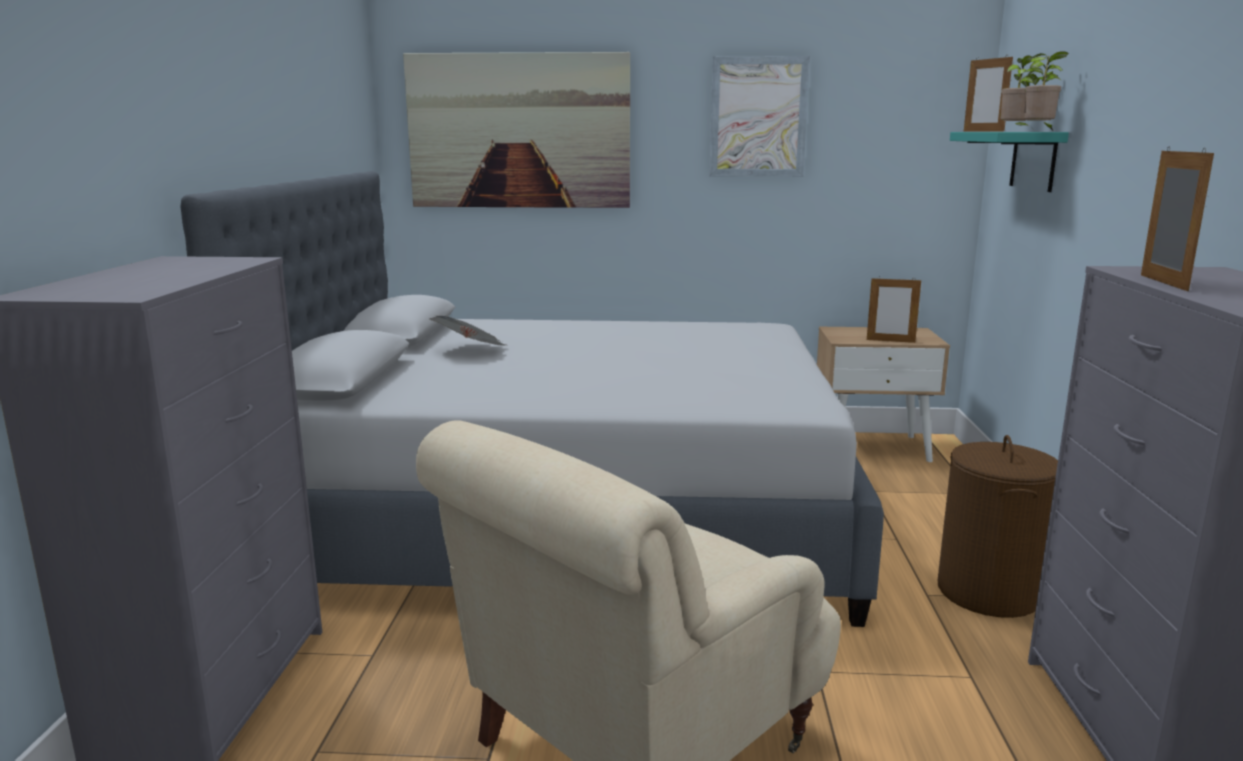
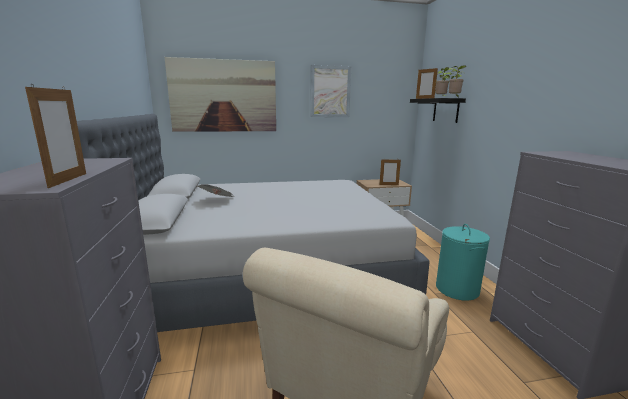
camera: 15 degrees left, 0 degrees up
(988, 593) = (457, 289): brown laundry basket -> turquoise laundry basket
(1033, 160) = (446, 110): turquoise shelf -> black shelf
(1163, 282) = (570, 158): picture frame -> picture frame (68, 180)

